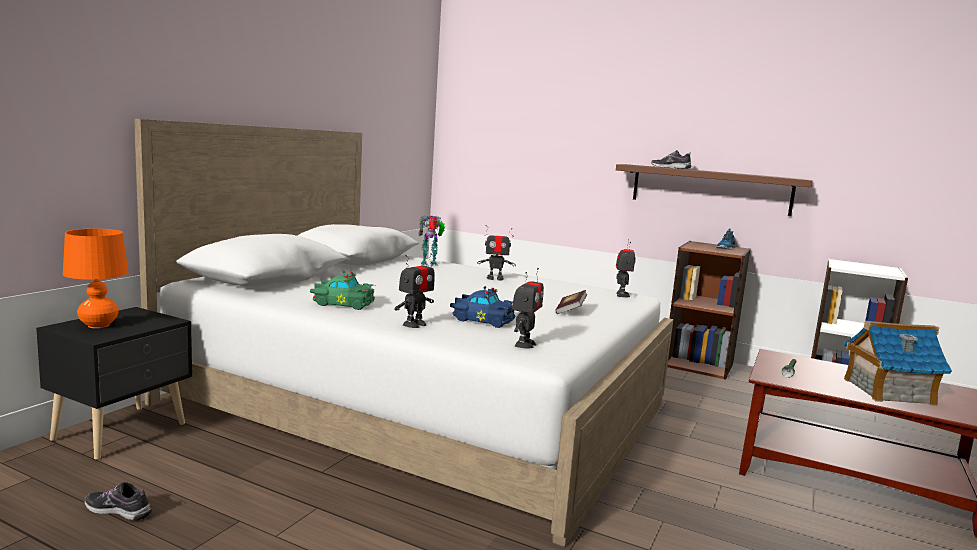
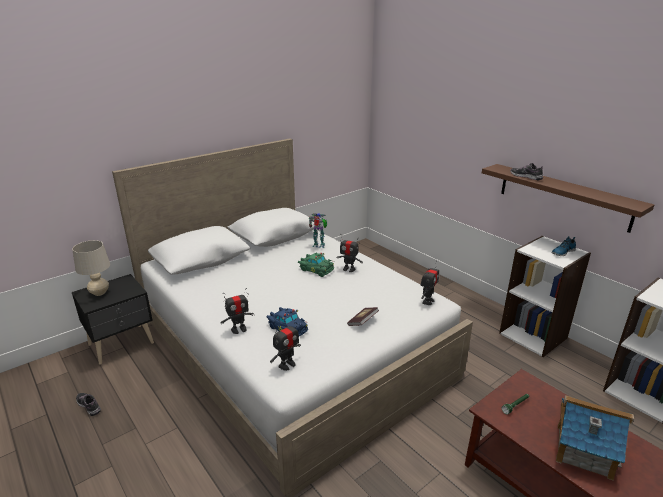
camera: 25 degrees right, 15 degrees up
(99, 325) = (99, 293): orange table lamp -> beige table lamp
(342, 303) = (217, 297): green toy car -> green toy car (316, 269)
(699, 364) = (533, 335): brown bookcase -> white bookcase

